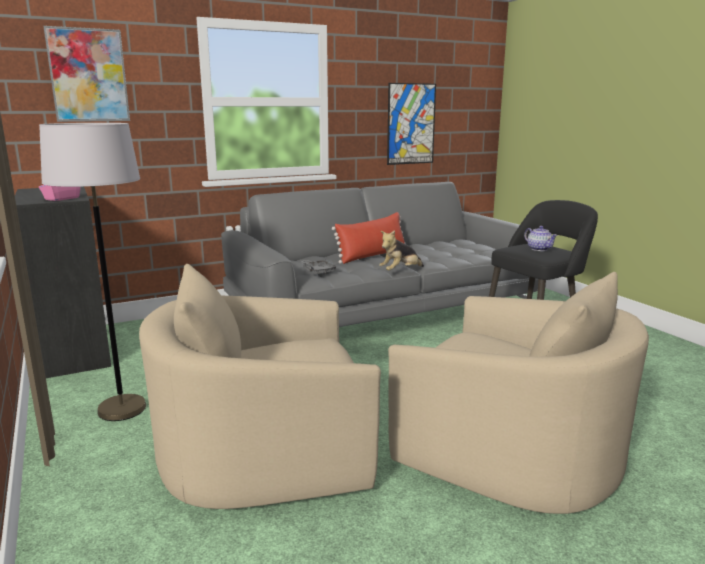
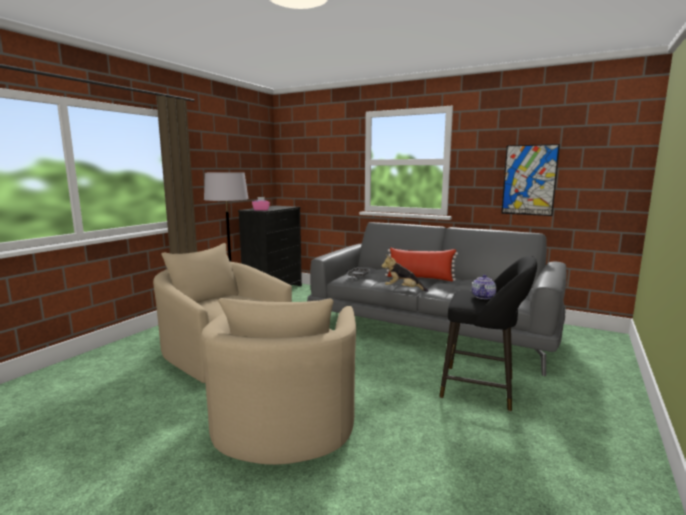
camera: 55 degrees right, 5 degrees down
(88, 75) = (311, 149): picture -> none

